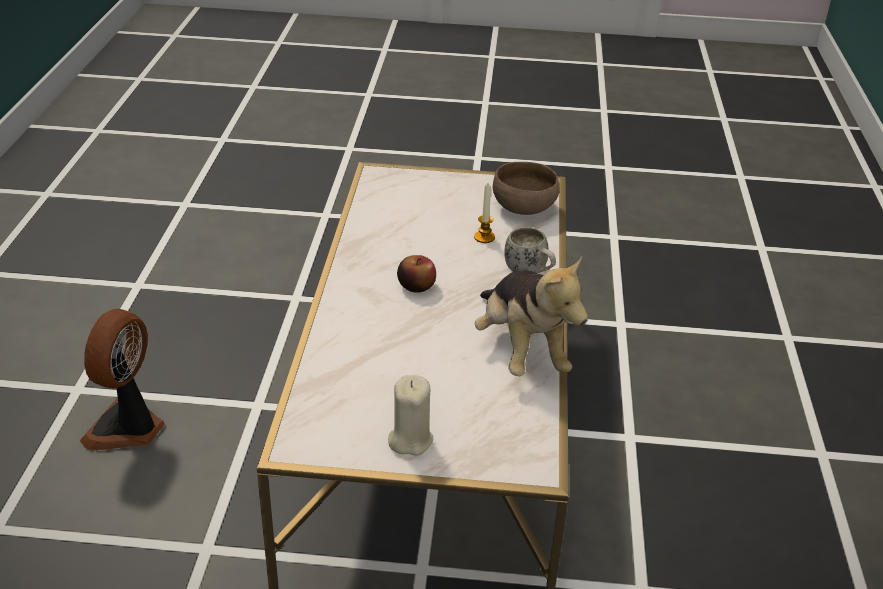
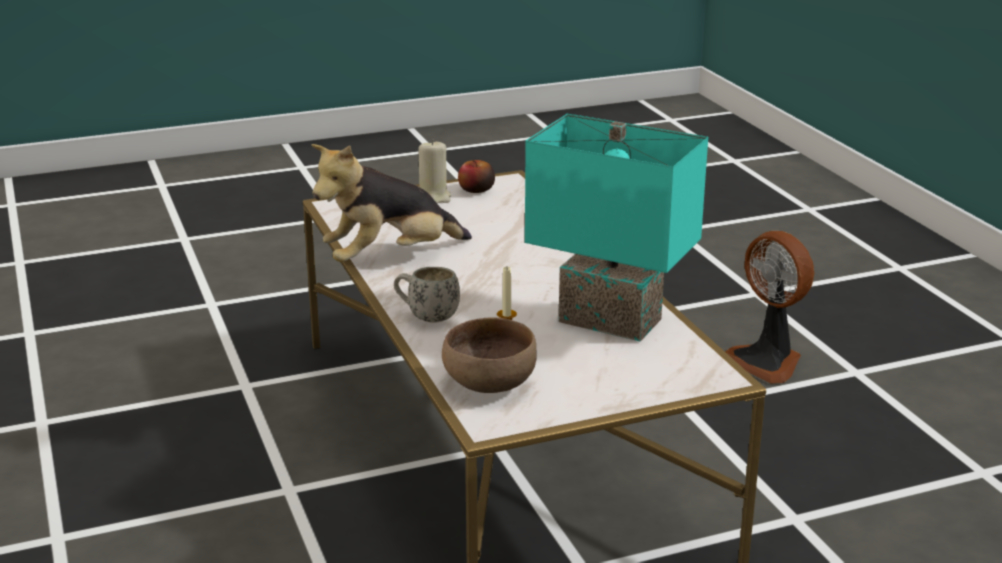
camera: 155 degrees right, 10 degrees down
(128, 428) = (767, 361): fan -> fan turned 150 degrees clockwise
(393, 230) = (613, 318): none -> turquoise table lamp
(416, 286) = (530, 279): apple -> apple (476, 190)
(521, 350) = (390, 258): plush toy -> plush toy turned 75 degrees counterclockwise

